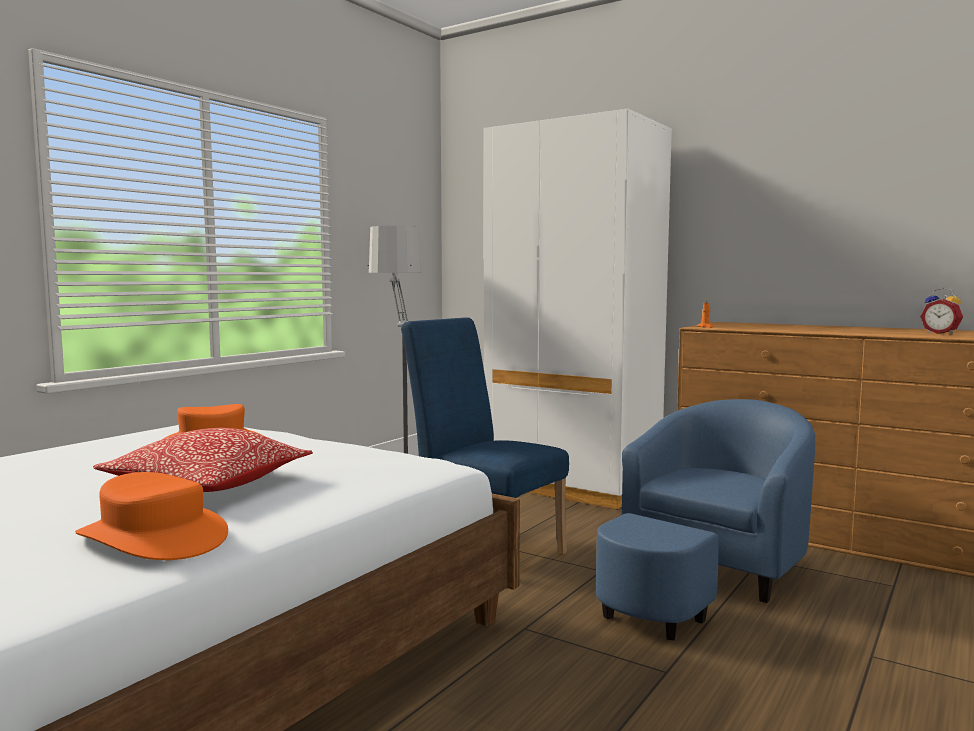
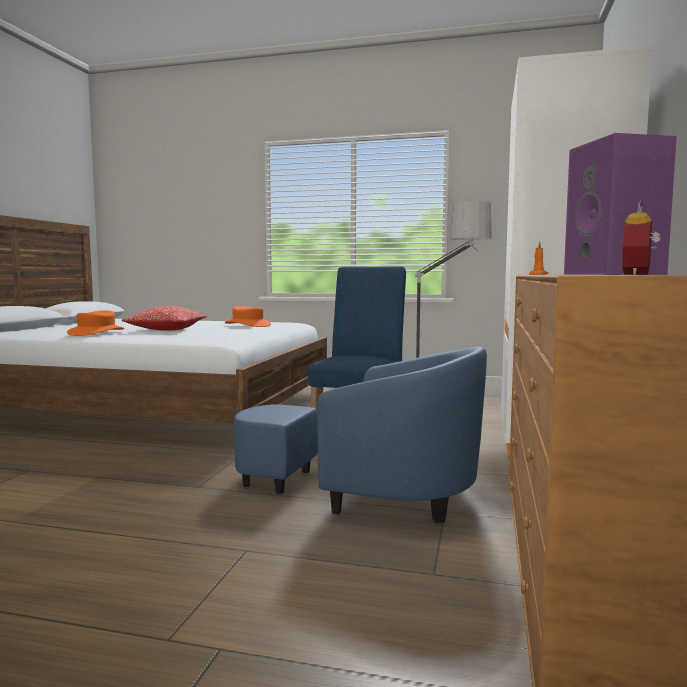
camera: 70 degrees right, 0 degrees up
(878, 331) = (616, 274): none -> purple speaker

